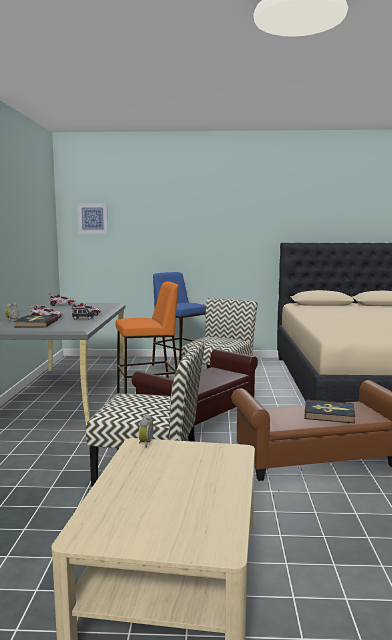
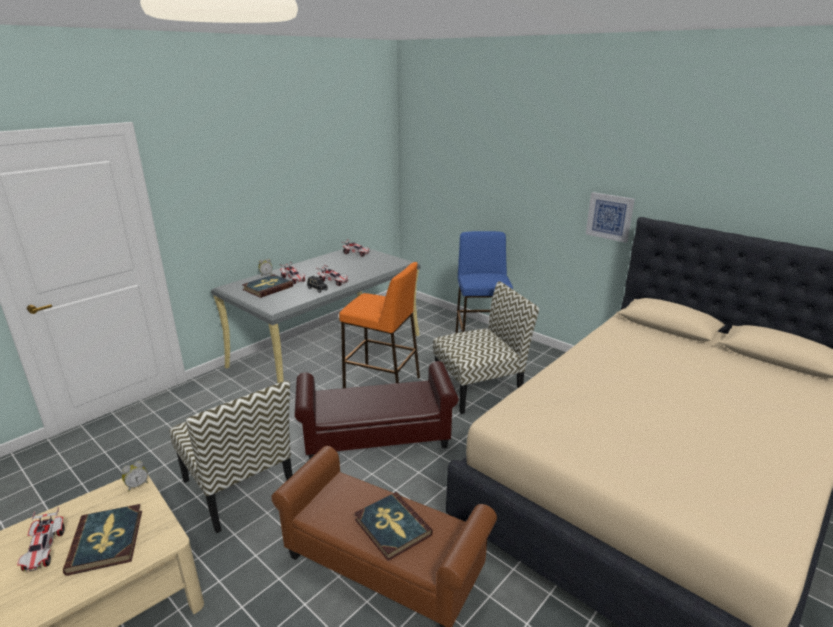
camera: 40 degrees right, 15 degrees up
(92, 218) = (429, 148): picture -> picture (609, 216)
(156, 489) = (44, 550): none -> toy car
(194, 467) = (107, 541): none -> book

